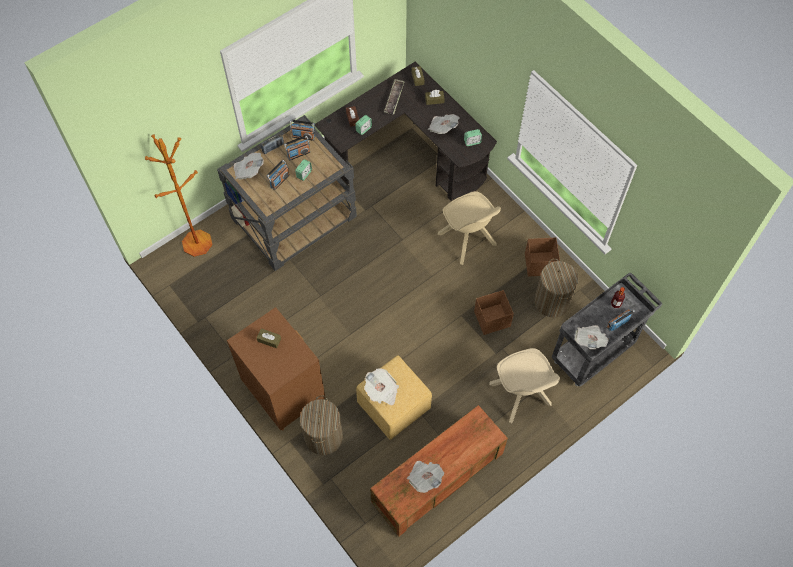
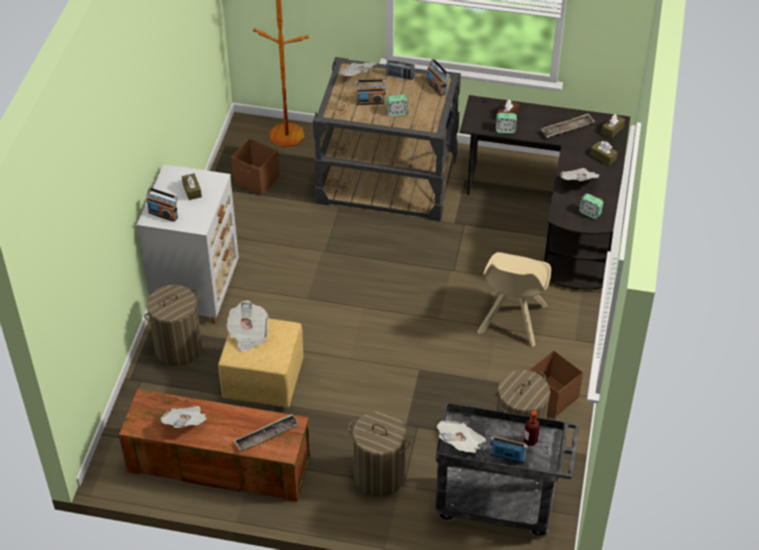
camera: 50 degrees right, 15 degrees down
(284, 392) = (197, 290): brown dresser -> white dresser
(298, 154) = (414, 95): radio -> radio (163, 214)
(473, 438) = (266, 435): none -> tray
(492, 319) = (442, 397): brown storage box -> brown storage box (257, 180)
(521, 395) = (379, 476): beige chair -> laundry basket

